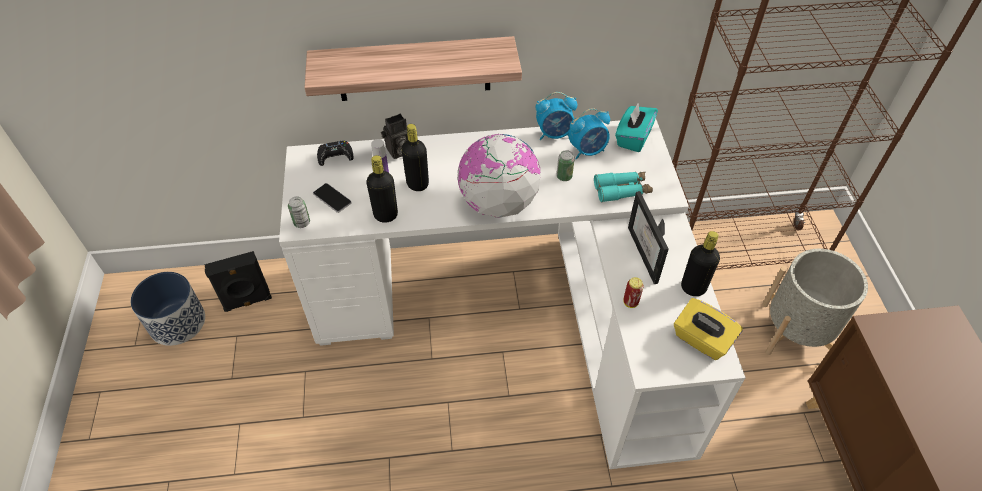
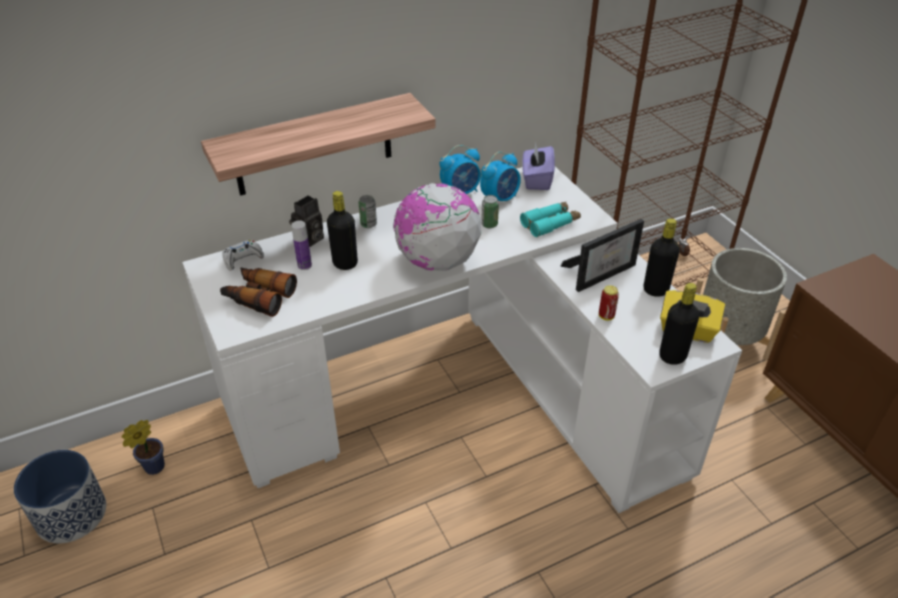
camera: 20 degrees left, 10 degrees down
(247, 302) = (152, 468): black speaker -> potted plant
(302, 222) = (235, 327): can -> can (368, 224)
(332, 198) = (258, 297): phone -> binoculars
(335, 156) = (242, 259): black game controller -> white game controller
(385, 215) = (325, 298): black bottle -> black bottle (672, 356)
(633, 138) = (536, 180): turquoise tissue box -> purple tissue box
(650, 254) = (601, 272): picture frame -> picture frame turned 90 degrees counterclockwise

